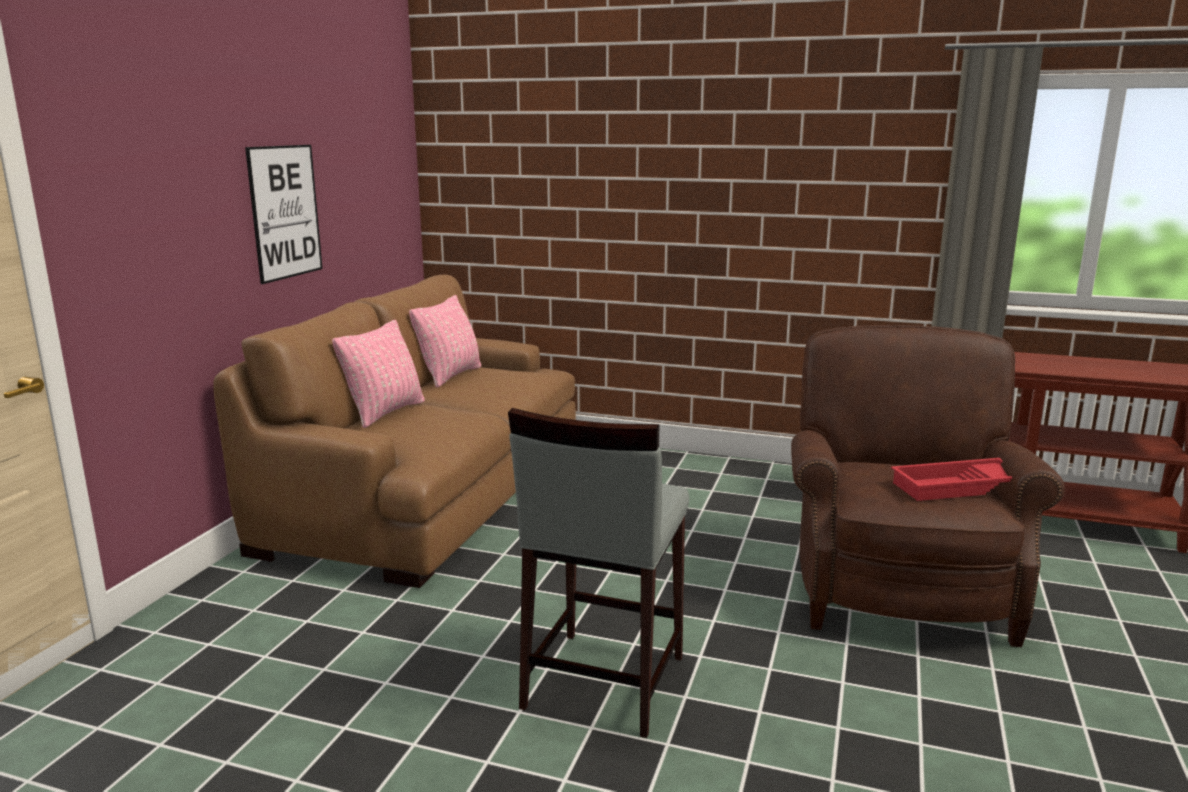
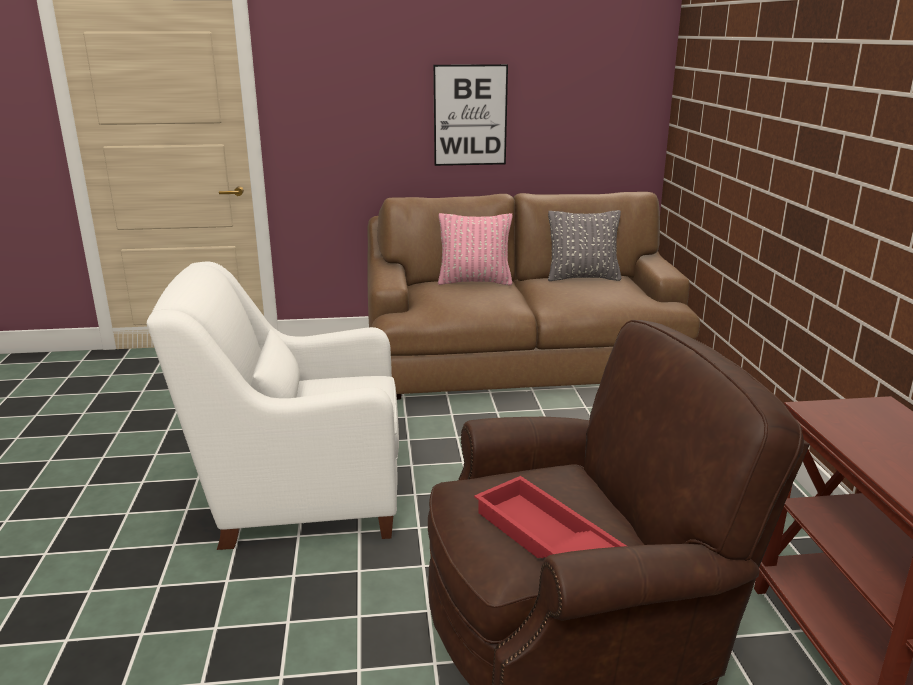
camera: 65 degrees right, 5 degrees up
(449, 376) = (582, 278): pink pillow -> grey pillow
(602, 682) = (300, 496): grey stool -> white armchair

